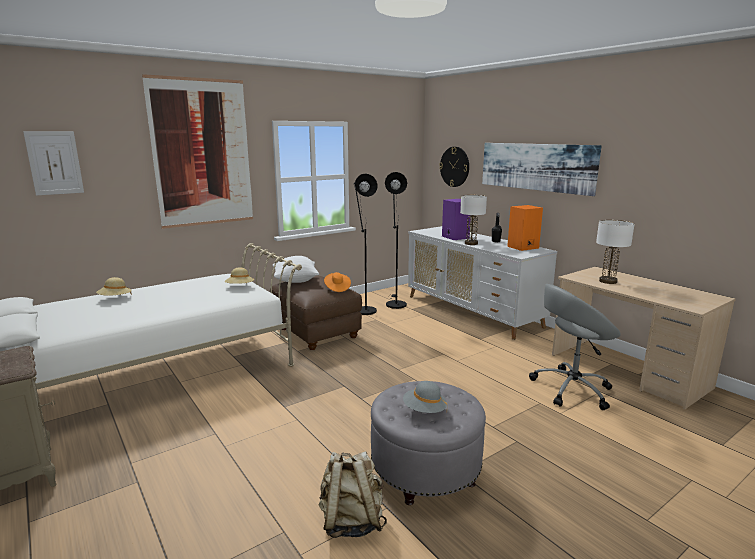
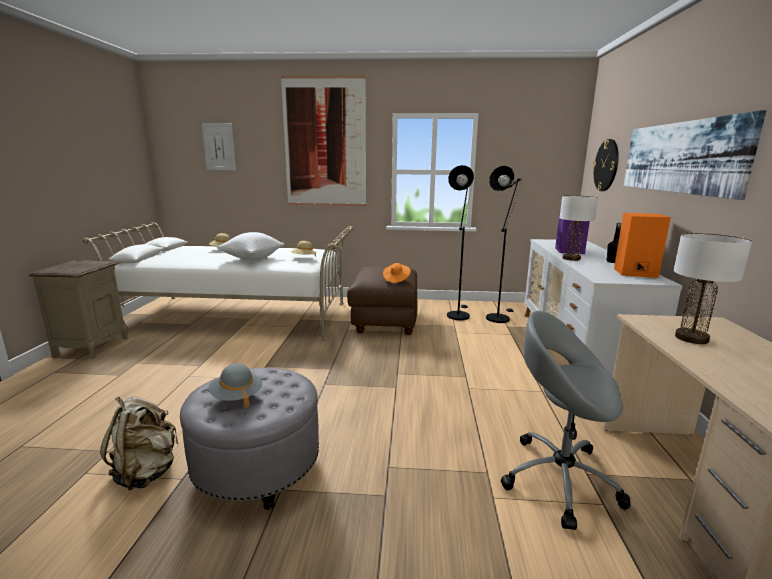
camera: 40 degrees right, 0 degrees up
(295, 281) = (377, 267): white pillow -> white pillow (252, 258)

